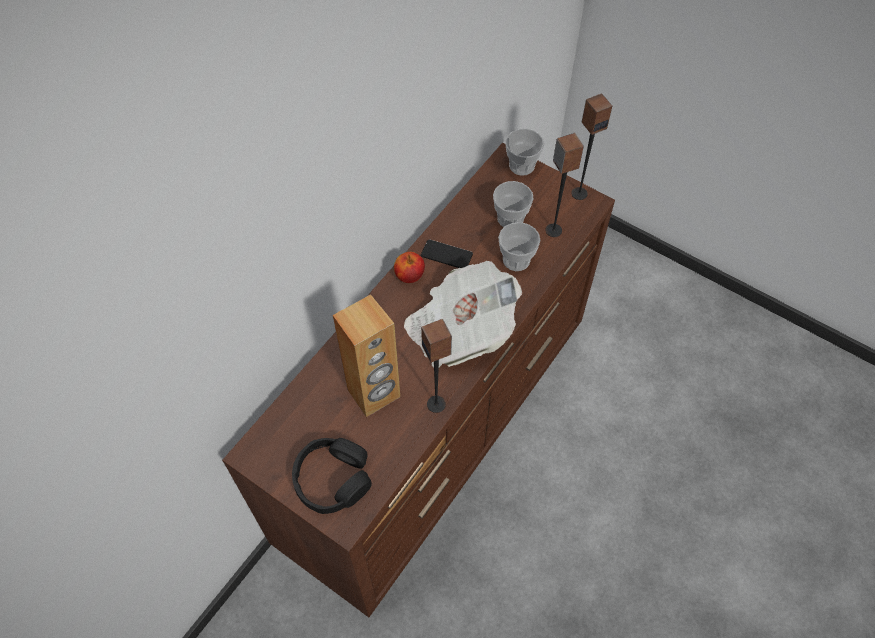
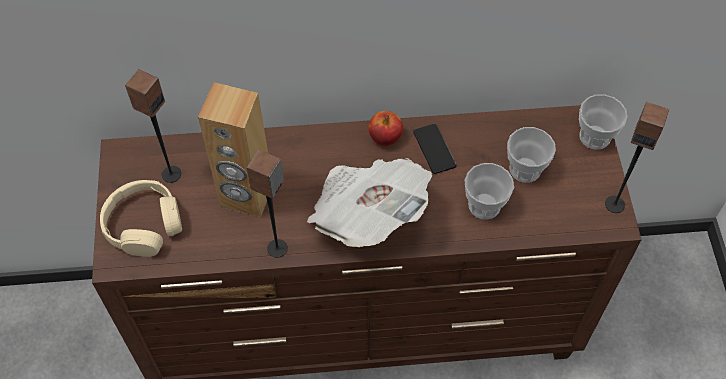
camera: 50 degrees right, 0 degrees up
(332, 479) = (144, 225): black headphones -> beige headphones
(553, 230) = (548, 212): speaker -> speaker (171, 174)

